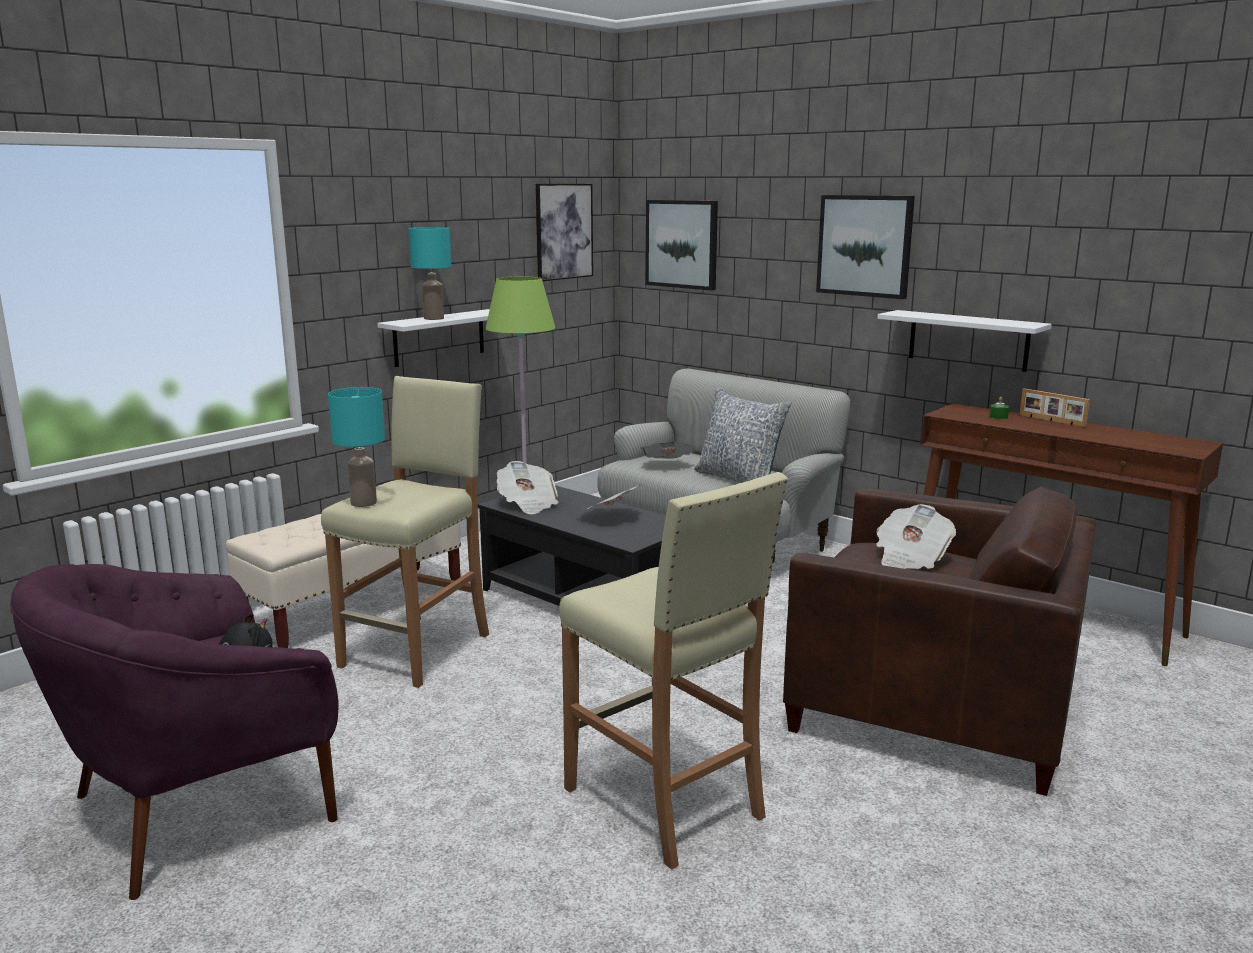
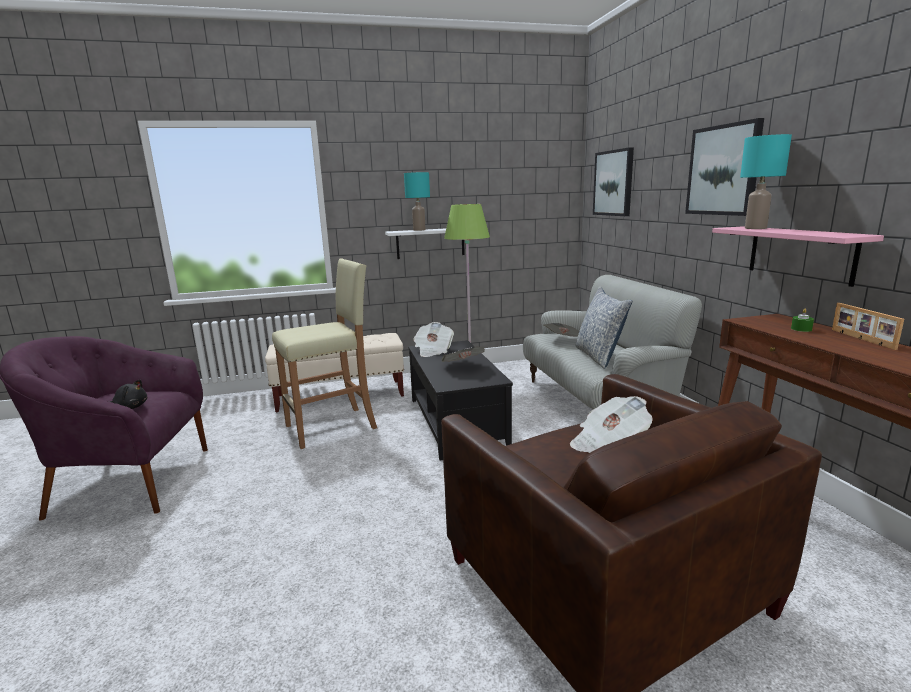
camera: 35 degrees right, 0 degrees up
(363, 503) = (290, 331): turquoise table lamp -> turquoise table lamp (755, 228)
(563, 231) = (534, 177): picture -> none
(664, 803) = (302, 580): beige stool -> none
(968, 340) = (800, 254): white shelf -> pink shelf

